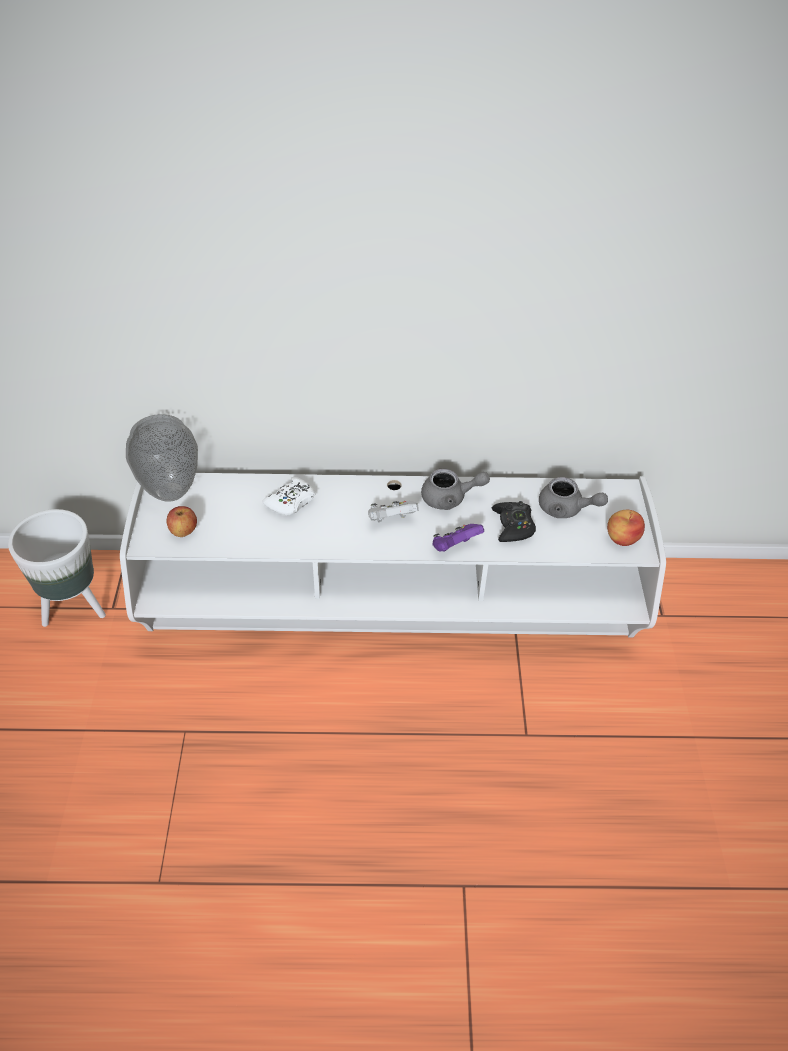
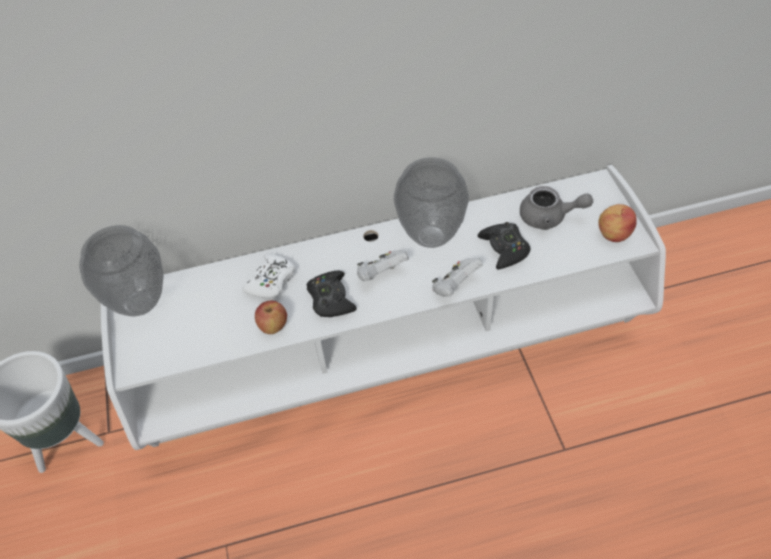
camera: 10 degrees left, 5 degrees up
(183, 531) = (168, 344): apple -> apple (273, 326)
(338, 529) = (331, 299): none -> black game controller
(450, 498) = (432, 236): grey teapot -> vase
(455, 547) = (455, 286): purple game controller -> white game controller

